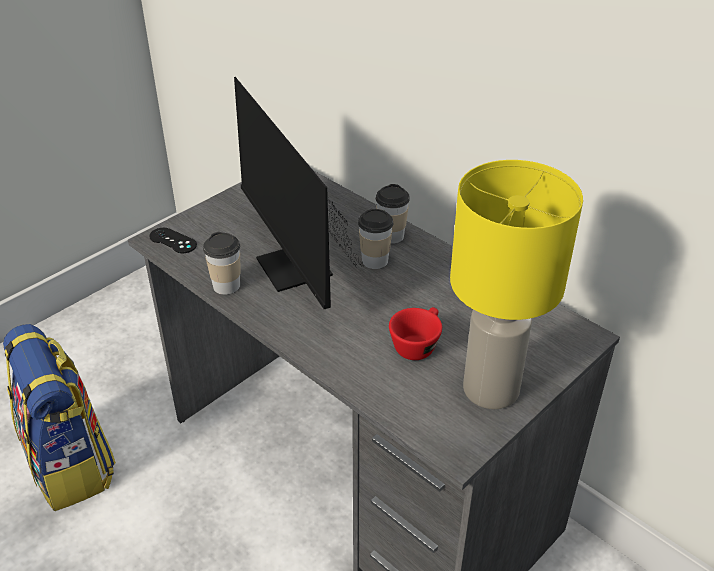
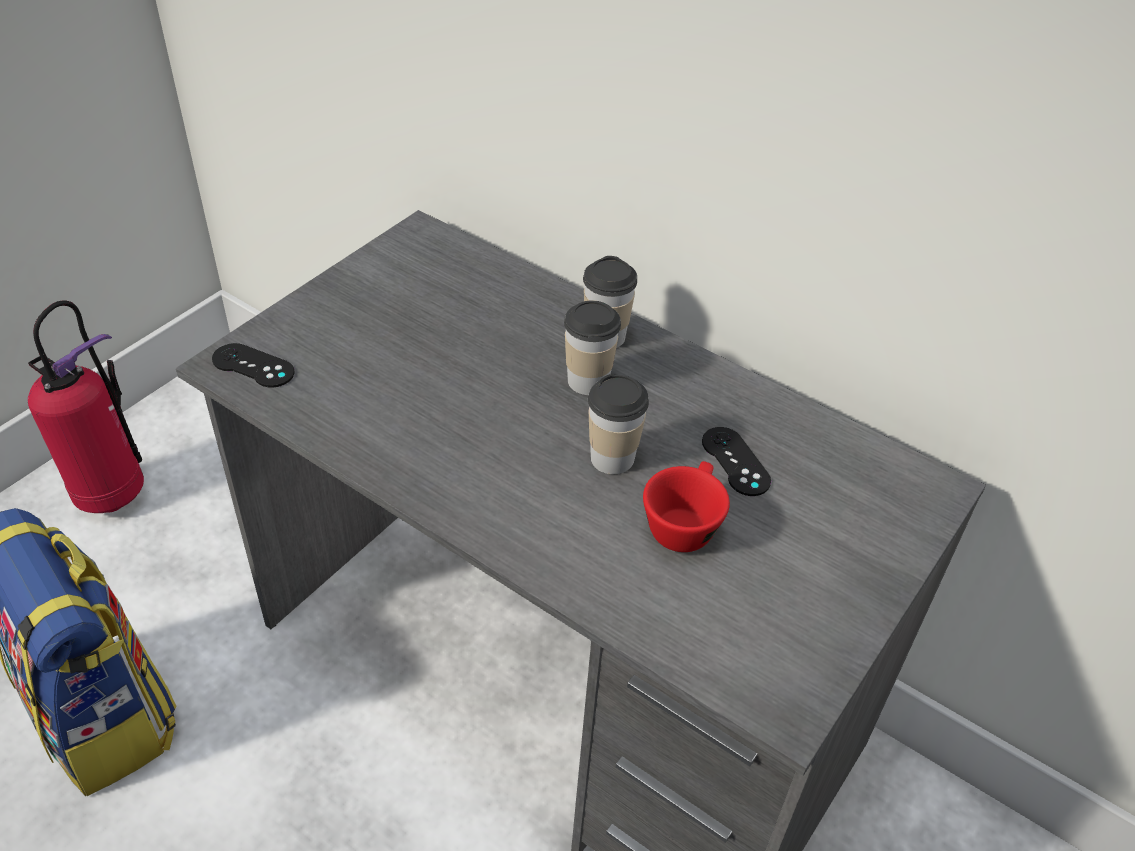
camera: 10 degrees left, 5 degrees up
(93, 333) = (111, 492): none -> fire extinguisher
(226, 286) = (356, 441): cup -> cup (612, 458)
(295, 274) = (465, 412): monitor -> none
(458, 312) = (735, 461): none -> black game controller
(491, 391) = (815, 596): yellow table lamp -> none

